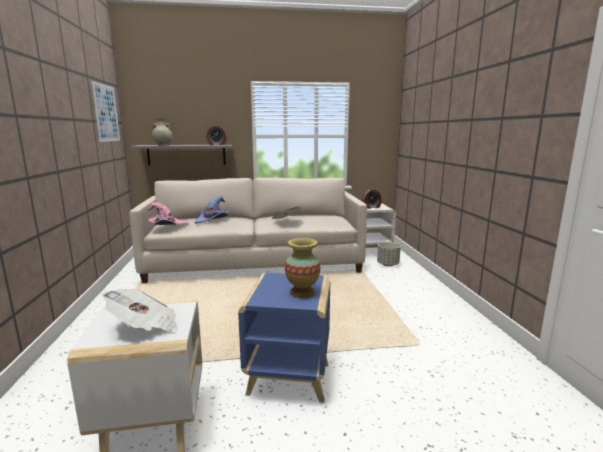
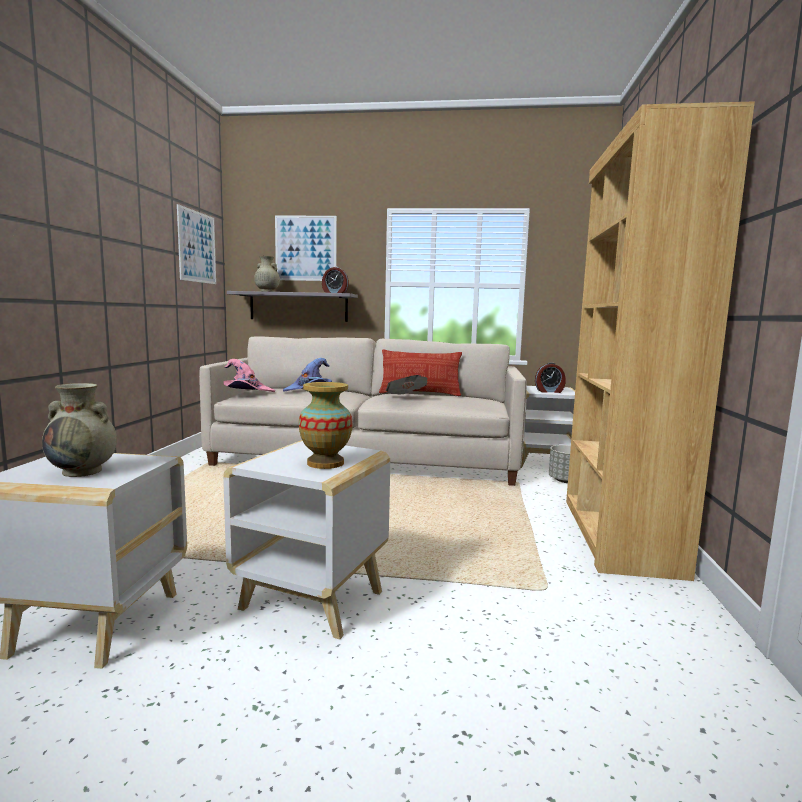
camera: 15 degrees right, 5 degrees down
(145, 327) = (83, 471): newspaper -> beige vase
(189, 110) = (305, 248): none -> picture
(289, 215) = (420, 393): none -> pillow
(291, 378) = (315, 600): blue side table -> white side table
(436, 299) = (617, 535): none -> brown bookcase

